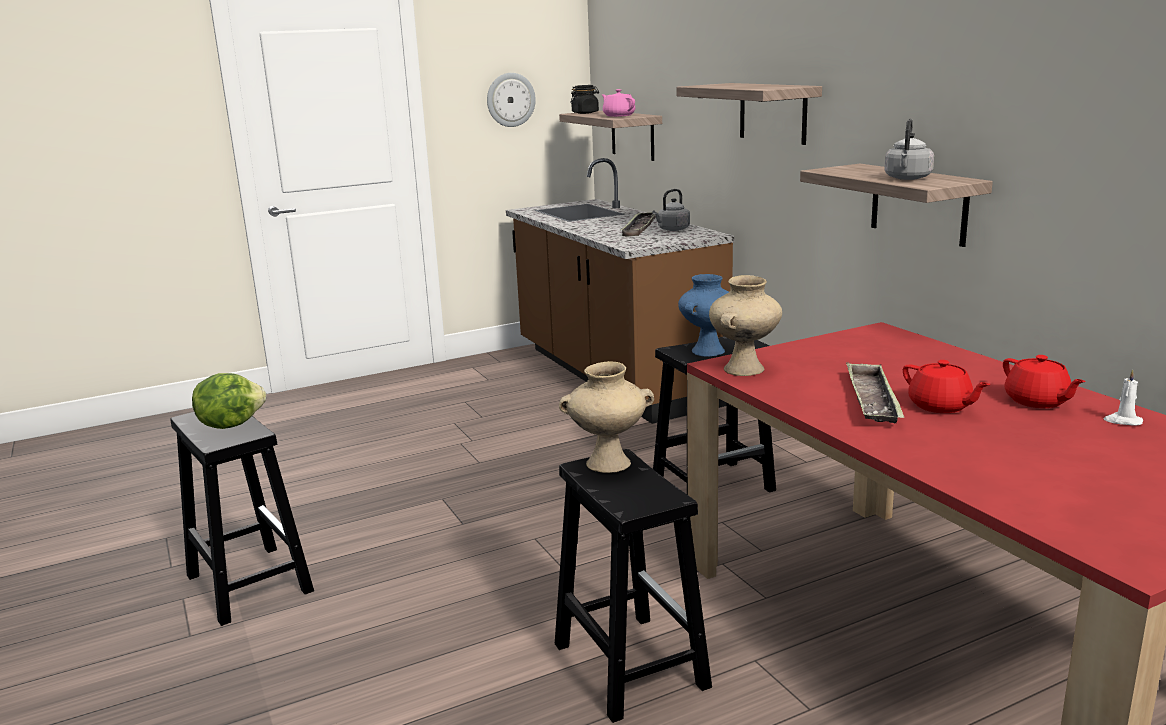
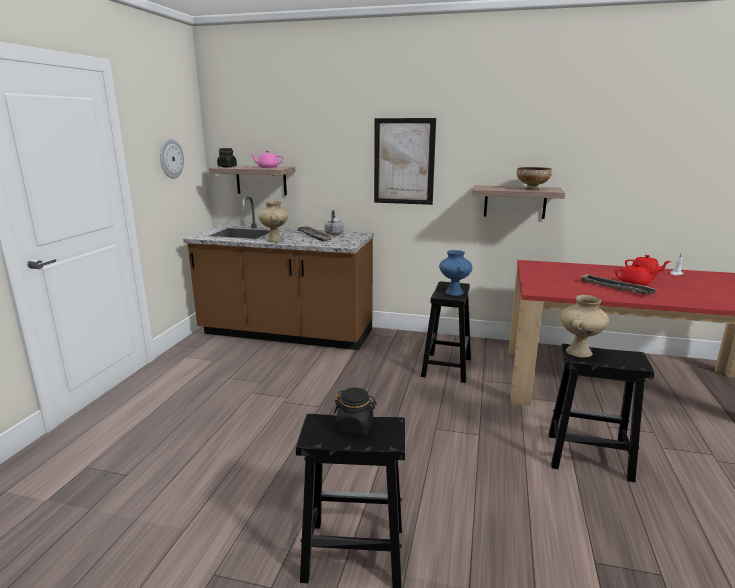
camera: 50 degrees left, 0 degrees up
(231, 424) = (355, 427): lettuce -> black jar
(744, 370) = (548, 290): beige vase -> beige vase (275, 240)
(772, 112) = (404, 161): shelf -> picture
(907, 178) = (532, 189): grey kettle -> bowl

